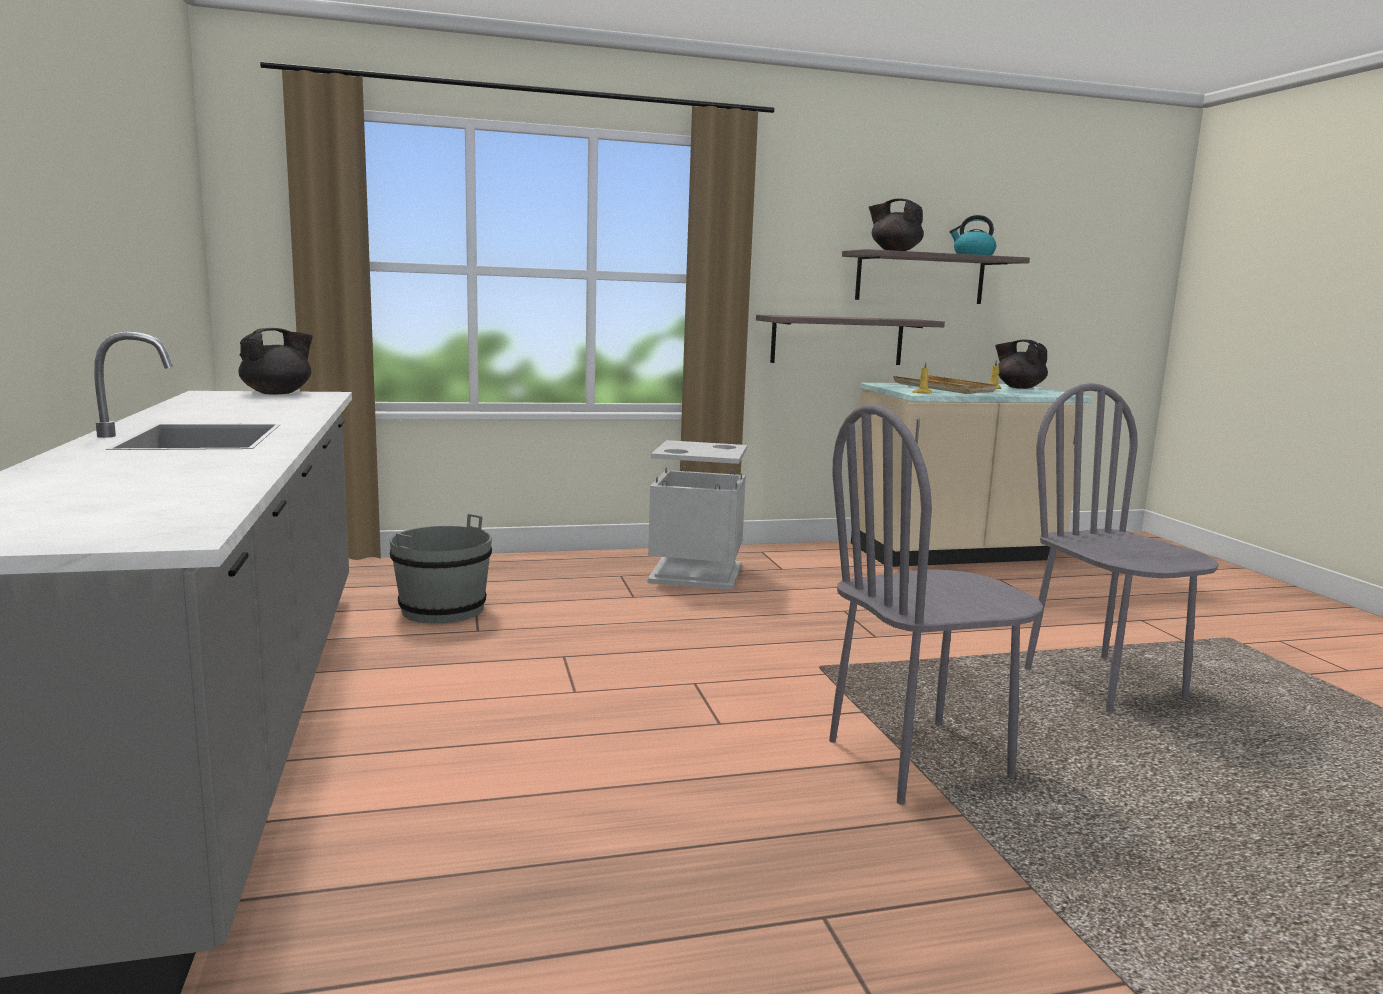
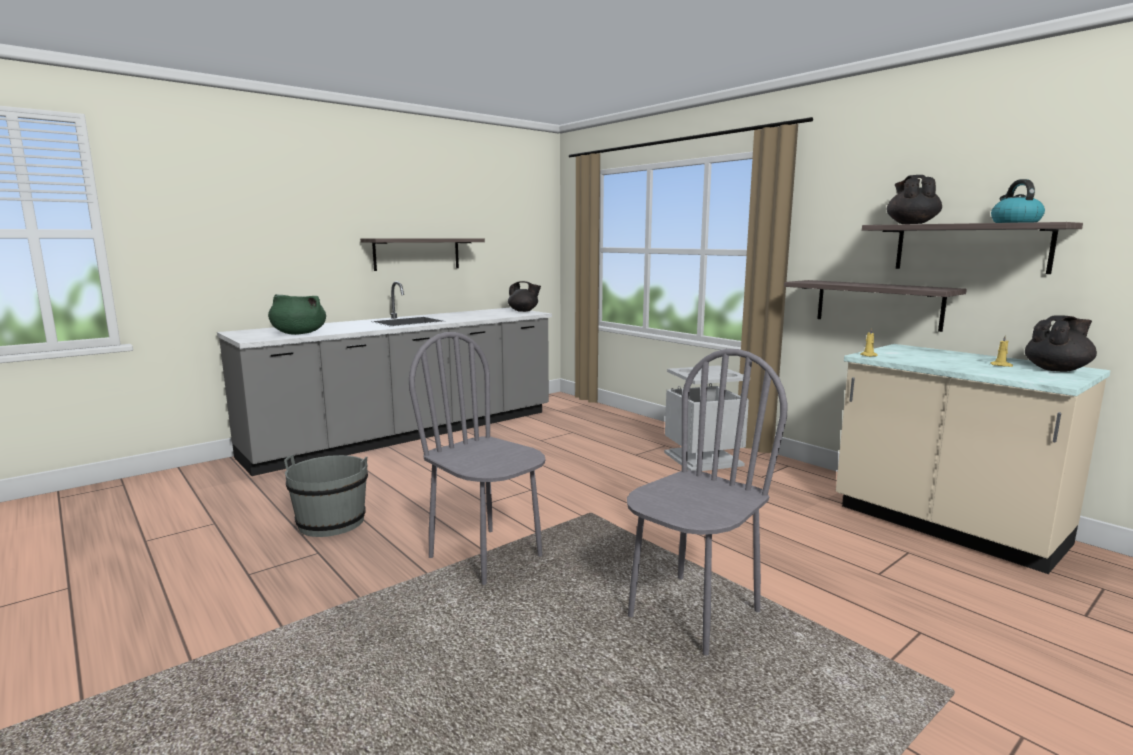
camera: 65 degrees right, 0 degrees up
(90, 257) = (417, 254): none -> shelf
(176, 499) = (298, 333): none -> green cooking pot
(442, 609) = (557, 429): grey bucket -> grey bucket (331, 522)
(944, 388) = (935, 357): beige tray -> none
(1019, 387) = (1057, 370): black teapot -> black teapot turned 45 degrees clockwise

